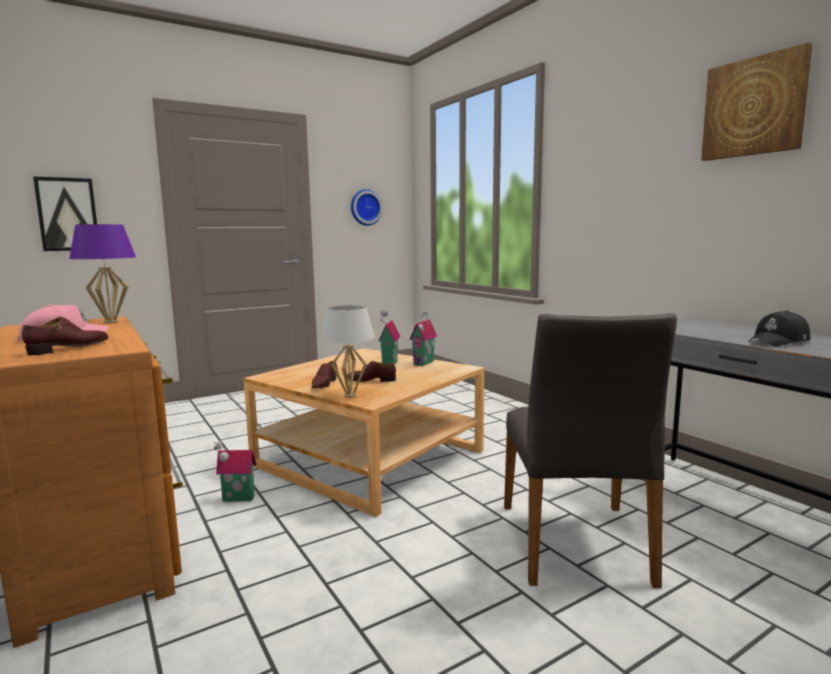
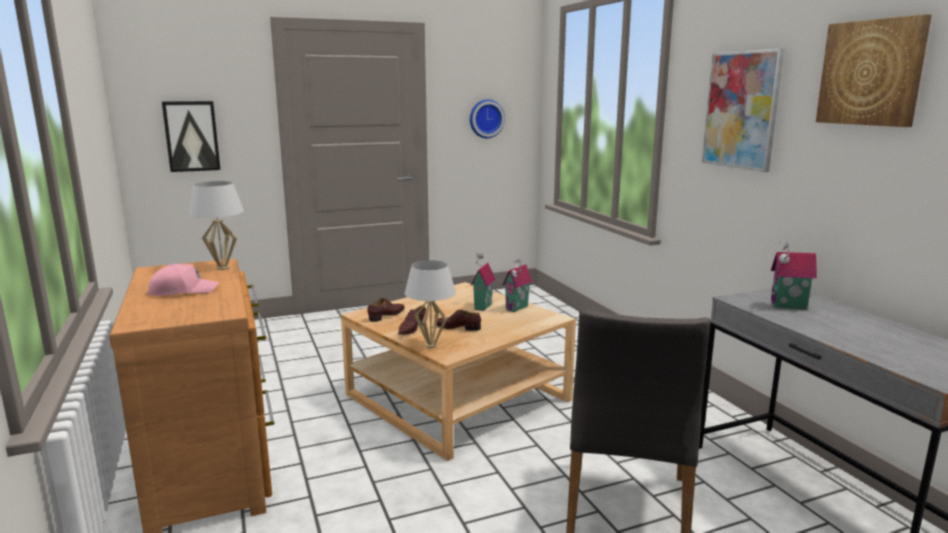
camera: 10 degrees right, 5 degrees up
(70, 348) = (186, 308): brown shoe -> brown shoe (387, 315)
(111, 322) = (222, 268): purple table lamp -> white table lamp
(237, 499) = (329, 429): toy house -> toy house (789, 306)
(621, 164) = (741, 110): none -> picture
(779, 341) = (854, 336): black cap -> none

